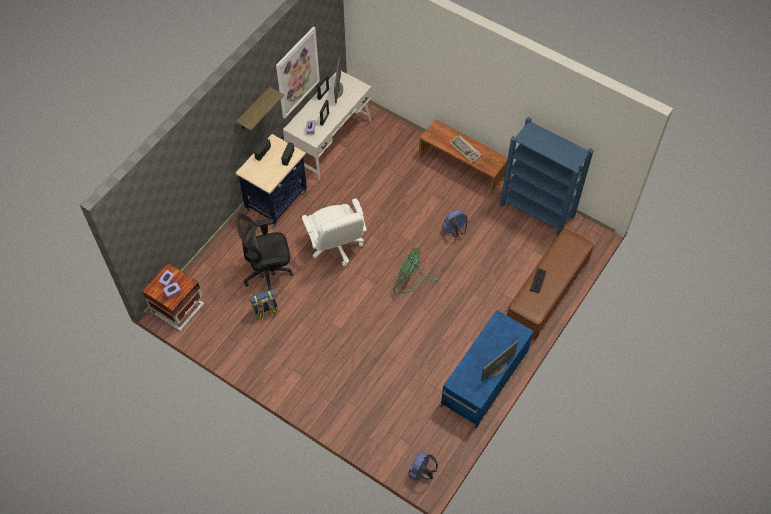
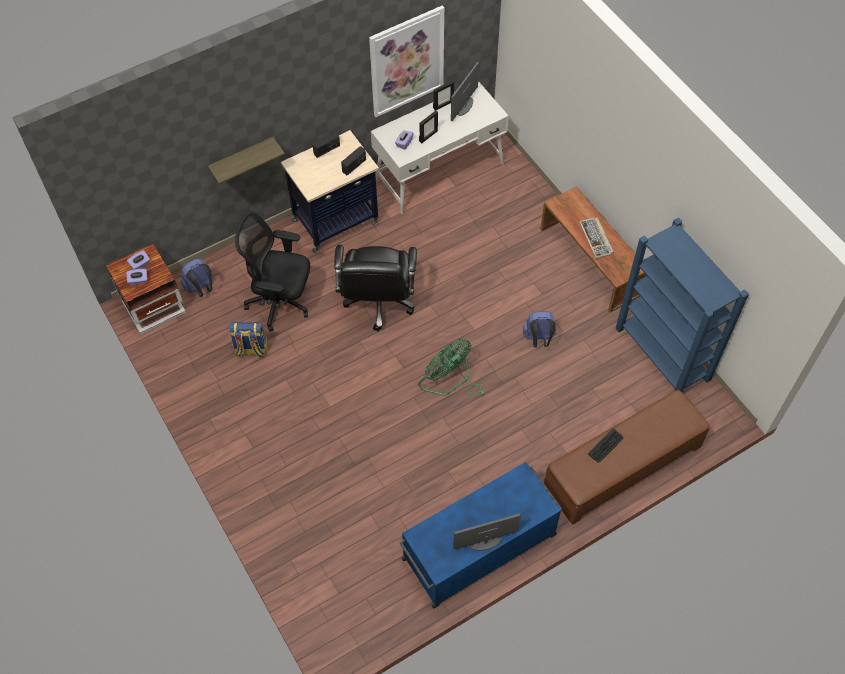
camera: 25 degrees right, 0 degrees up
(253, 109) = (323, 86): shelf -> shelf (242, 159)
(336, 248) = (377, 304): white office chair -> black office chair
(421, 472) = (333, 634): blue backpack -> blue backpack (201, 288)

